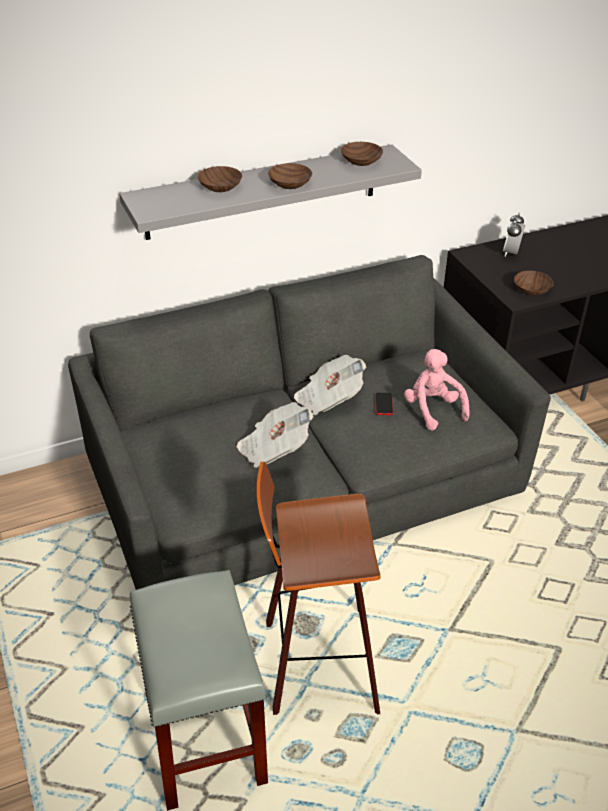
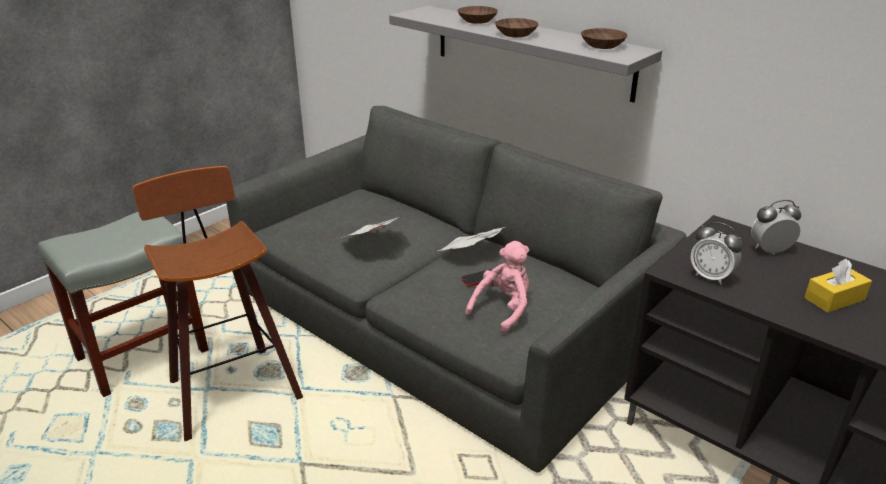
camera: 65 degrees right, 10 degrees down
(532, 289) = (711, 277): brown bowl -> alarm clock
(578, 259) = (834, 299): none -> yellow tissue box

